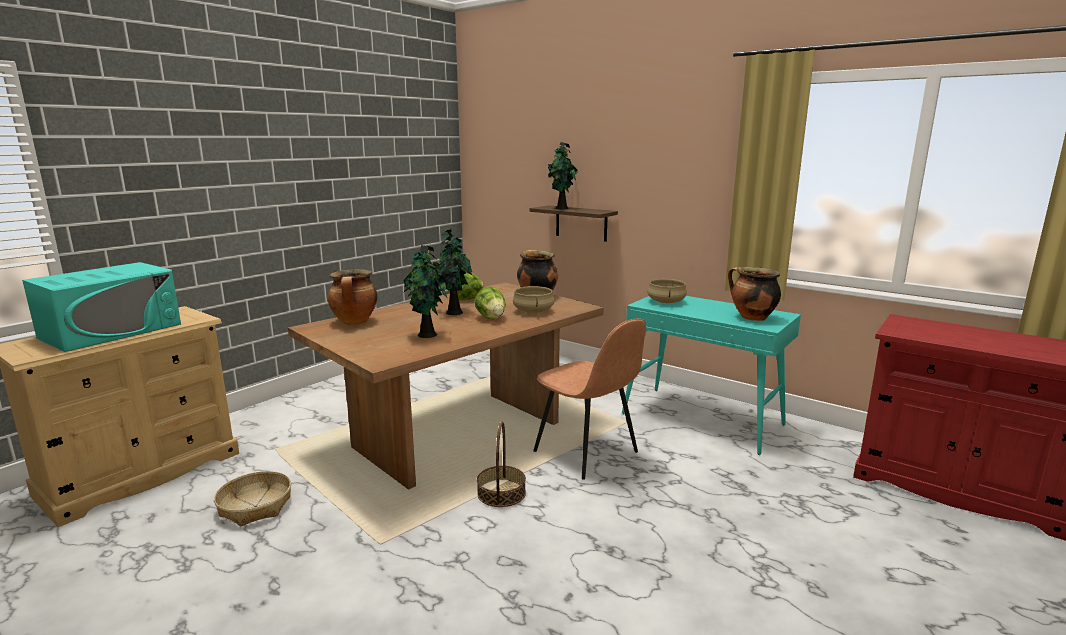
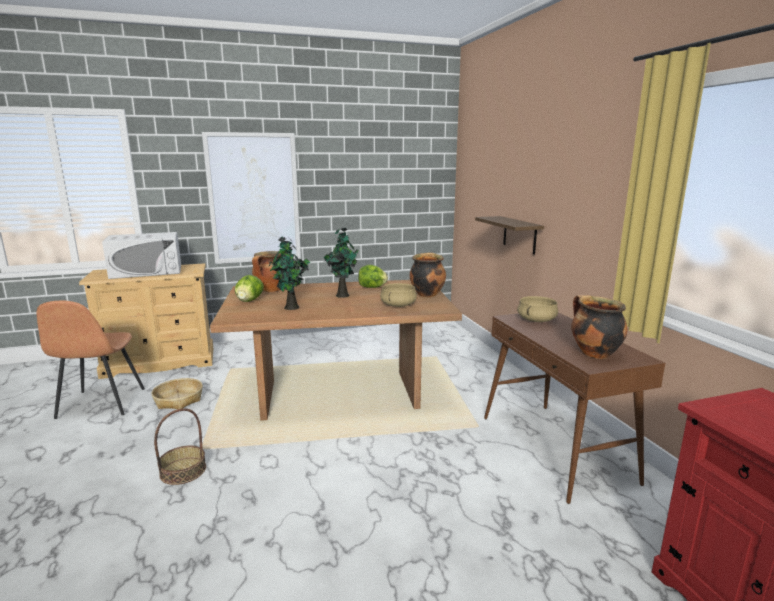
camera: 35 degrees right, 0 degrees up
(112, 331) = (147, 271): turquoise microwave -> white microwave
(237, 203) = (254, 198): none -> picture
(491, 318) = (357, 304): lettuce -> lettuce (249, 301)
(501, 493) = (310, 446): basket -> basket (183, 471)
(562, 208) = (500, 219): potted plant -> none
(587, 453) = (410, 440): brown chair -> brown chair (100, 404)
(702, 419) = (556, 449): turquoise console table -> brown console table

